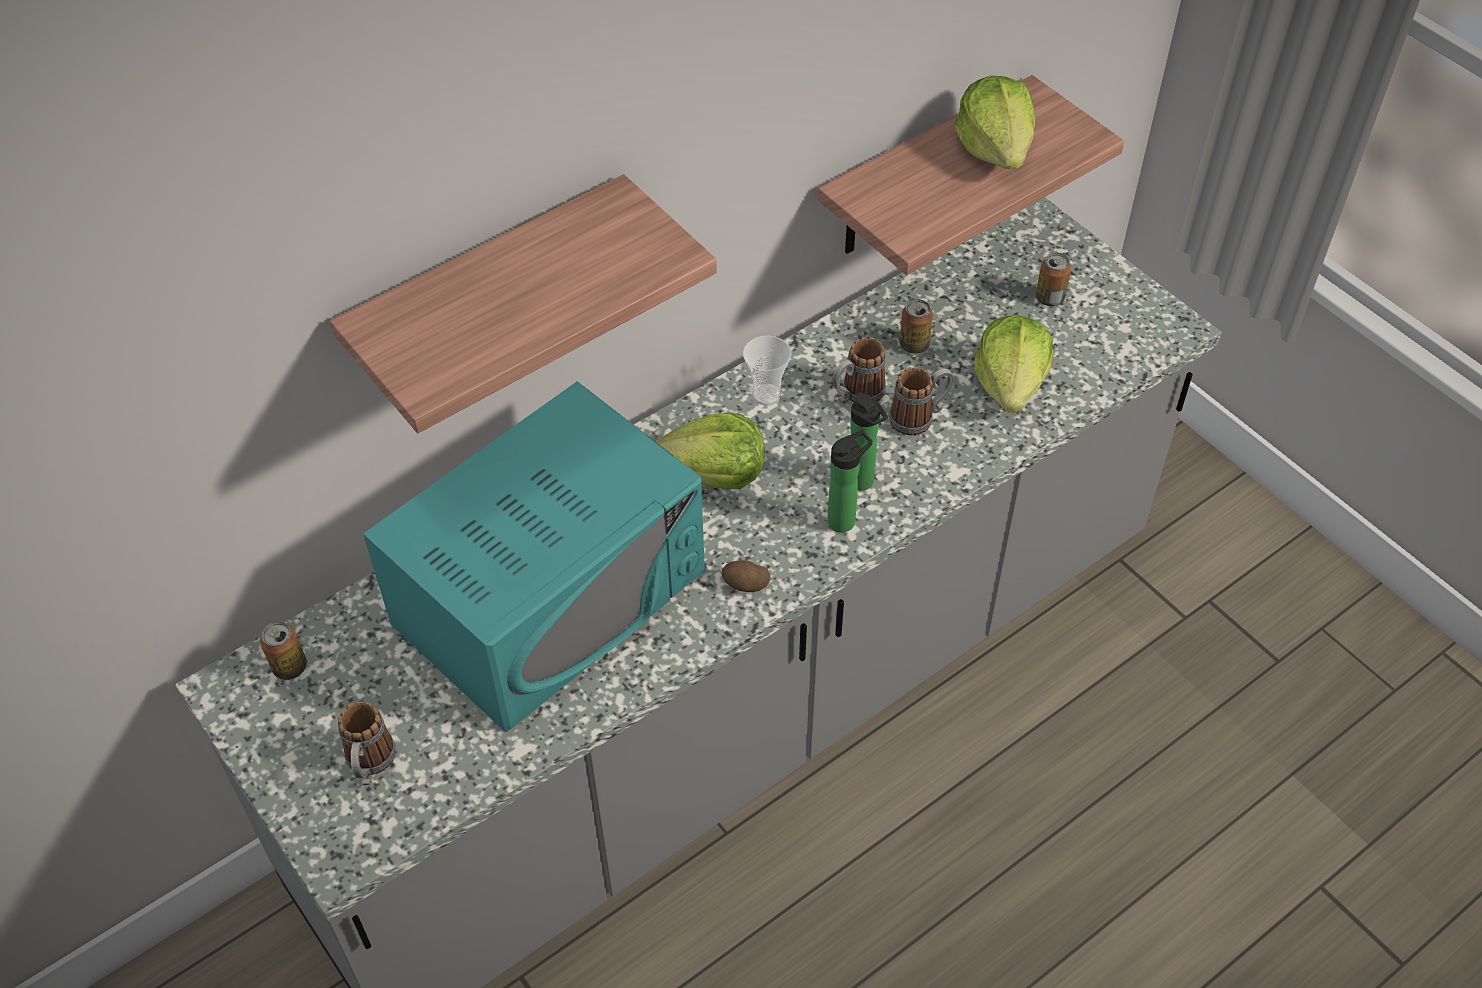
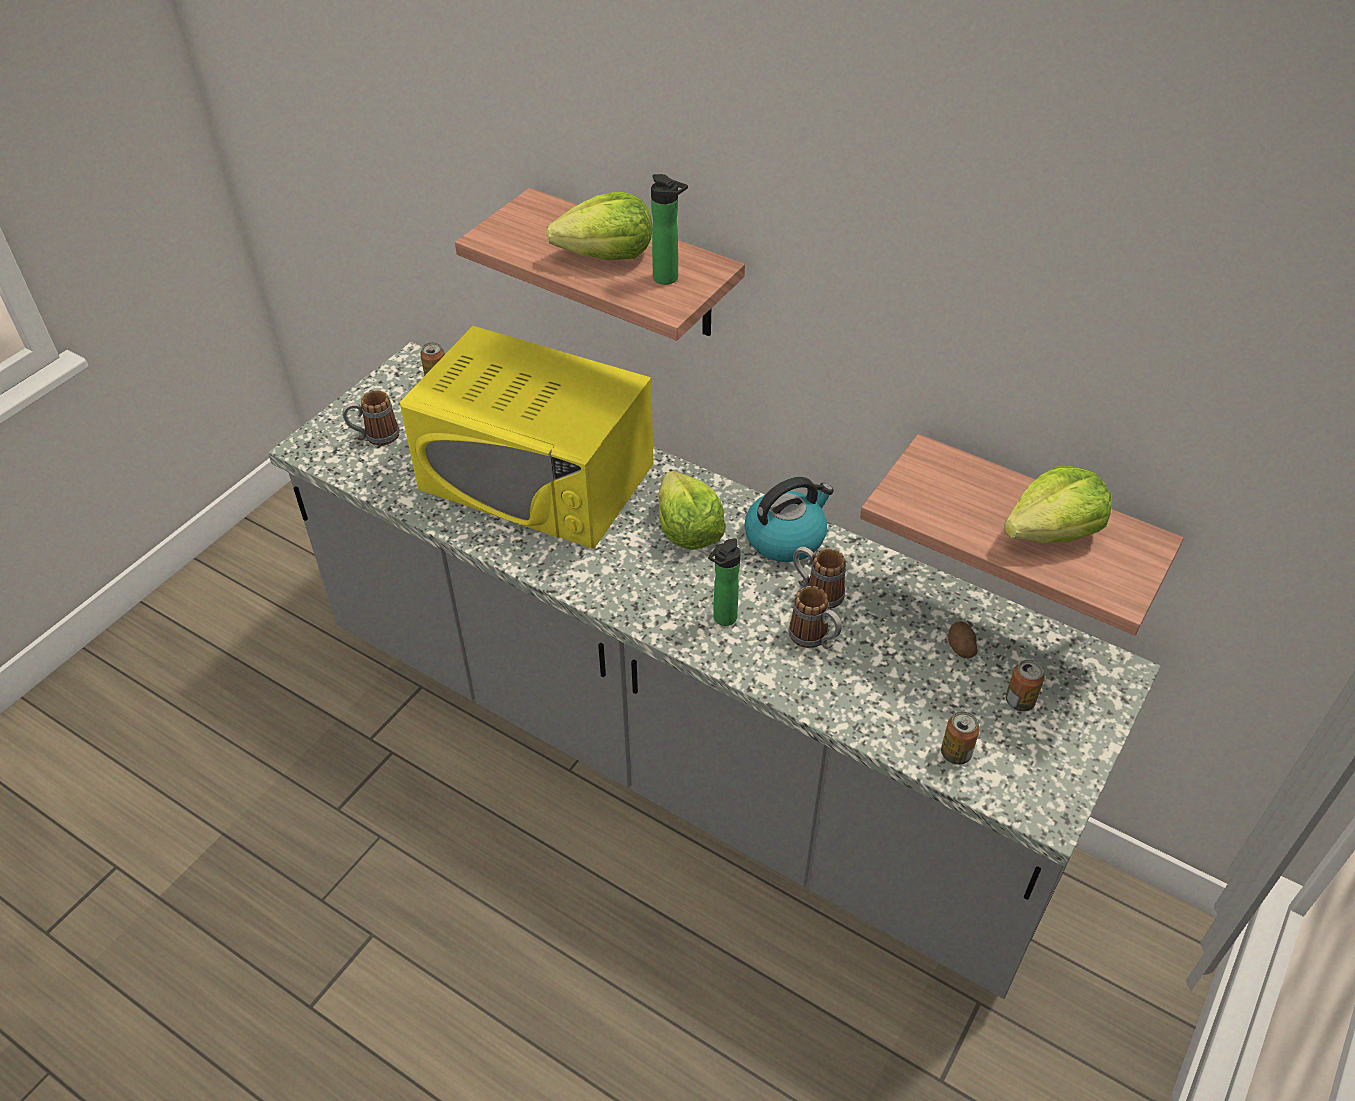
camera: 70 degrees right, 5 degrees down
(550, 596) = (537, 477): turquoise microwave -> yellow microwave
(745, 584) = (589, 575): potato -> potato (960, 647)
(766, 394) = (786, 537): cup -> kettle
(845, 519) = (679, 618): bottle -> bottle (669, 279)
(914, 345) = (897, 616): can -> can (955, 753)
(1011, 383) = (891, 695): lettuce -> lettuce (607, 255)

